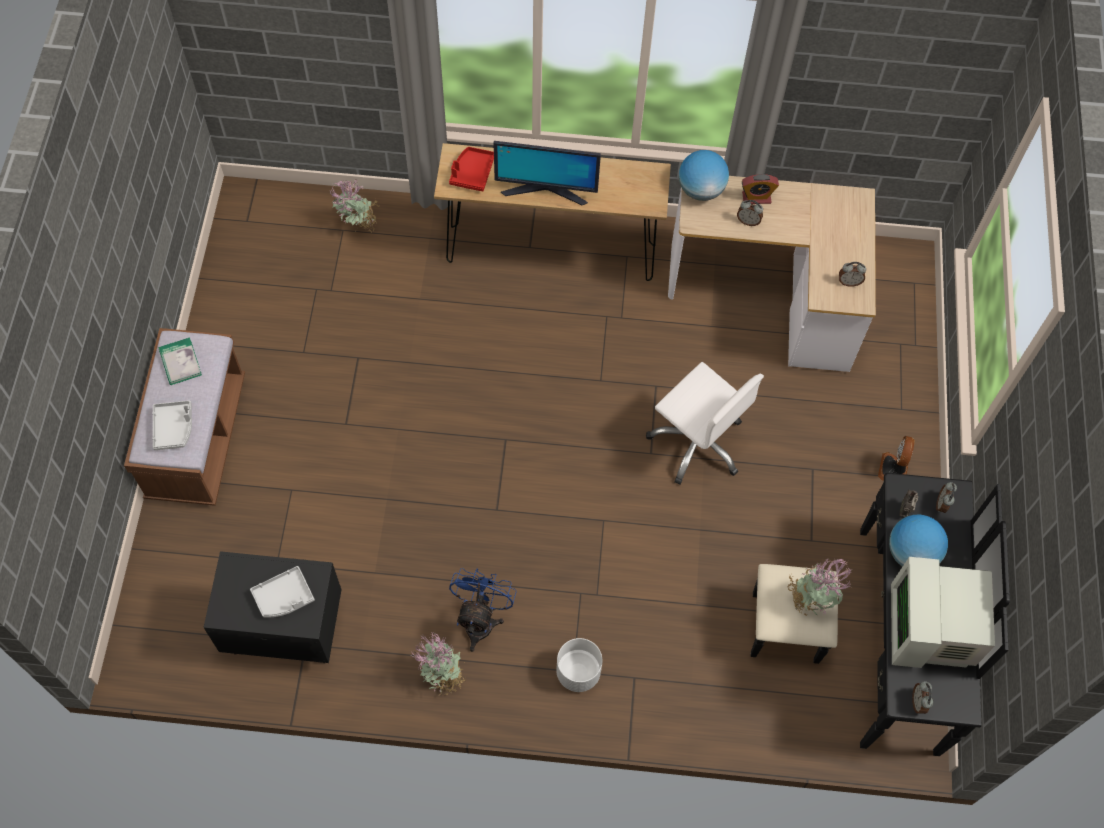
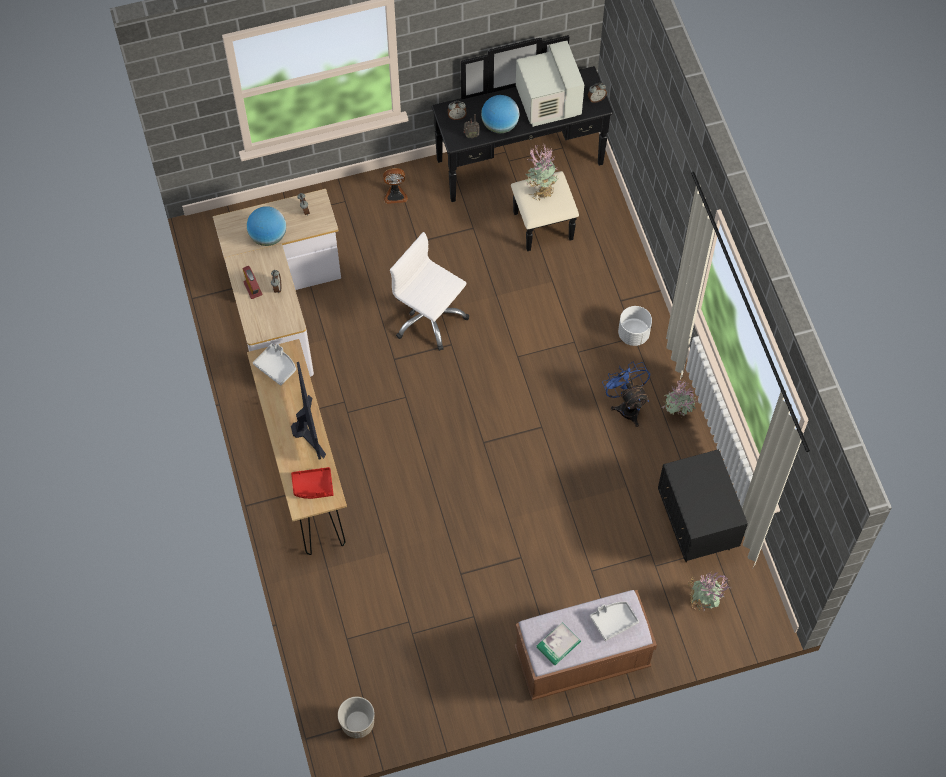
camera: 110 degrees left, 0 degrees up
(250, 210) = (357, 723): none -> planter
(284, 597) = (702, 482): grey tray -> grey tray (276, 366)
(358, 227) = (339, 628): potted plant -> potted plant (704, 601)
(480, 619) = (627, 405): blue fan -> blue fan turned 75 degrees clockwise
(697, 442) = (429, 318): white office chair -> white office chair turned 75 degrees counterclockwise
(701, 190) = (260, 327): globe -> globe (268, 236)
(930, 630) = (547, 103): monitor -> monitor turned 90 degrees counterclockwise

